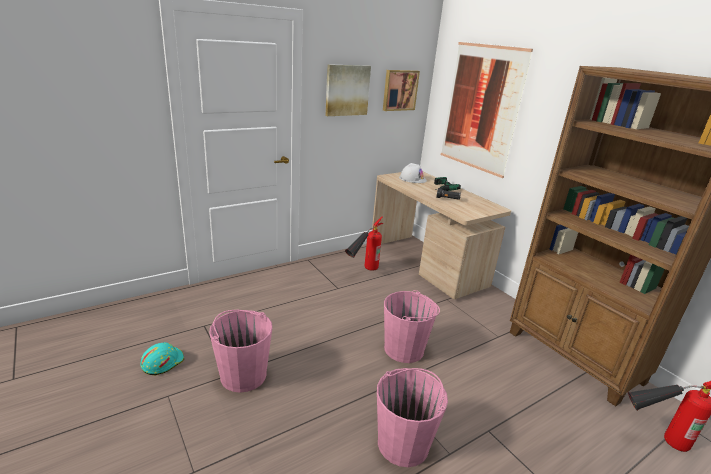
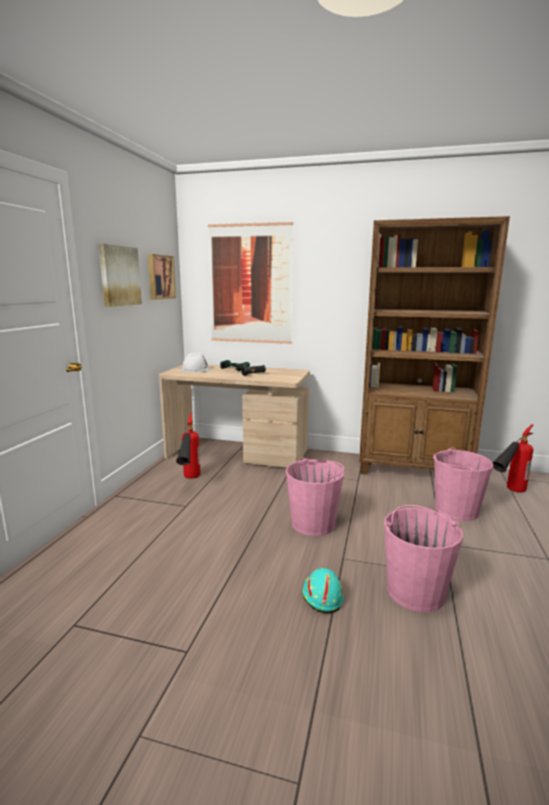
camera: 40 degrees left, 10 degrees down
(162, 362) = (70, 705): turquoise hard hat -> turquoise hard hat (321, 596)
(243, 375) = (204, 640): pink bucket -> pink bucket (456, 510)

